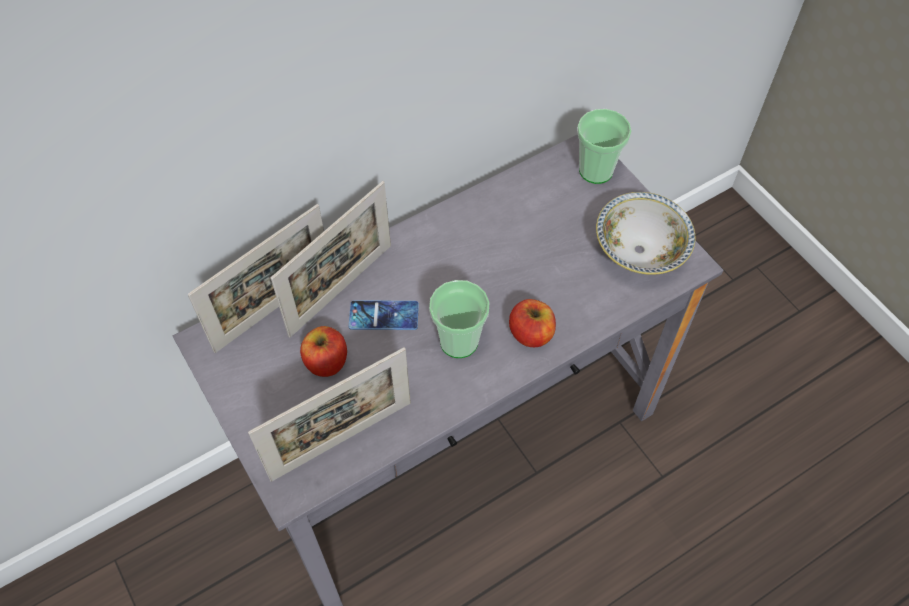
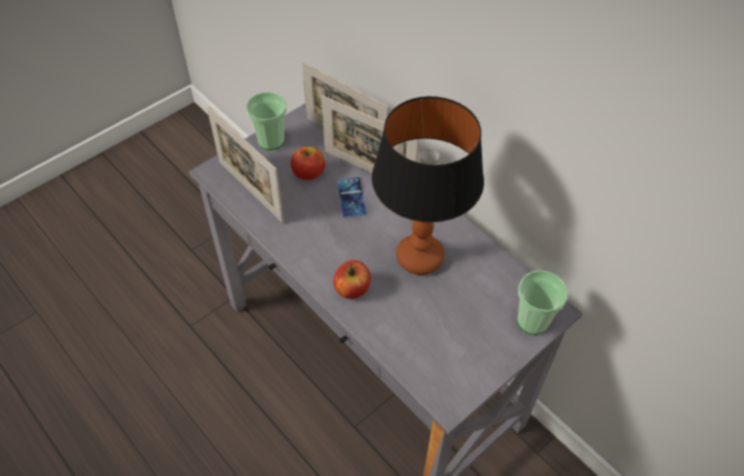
camera: 80 degrees right, 5 degrees down
(459, 341) = (337, 244): cup -> cup (271, 140)
(495, 257) = (419, 258): none -> table lamp
(640, 251) = (452, 361): bowl -> none

